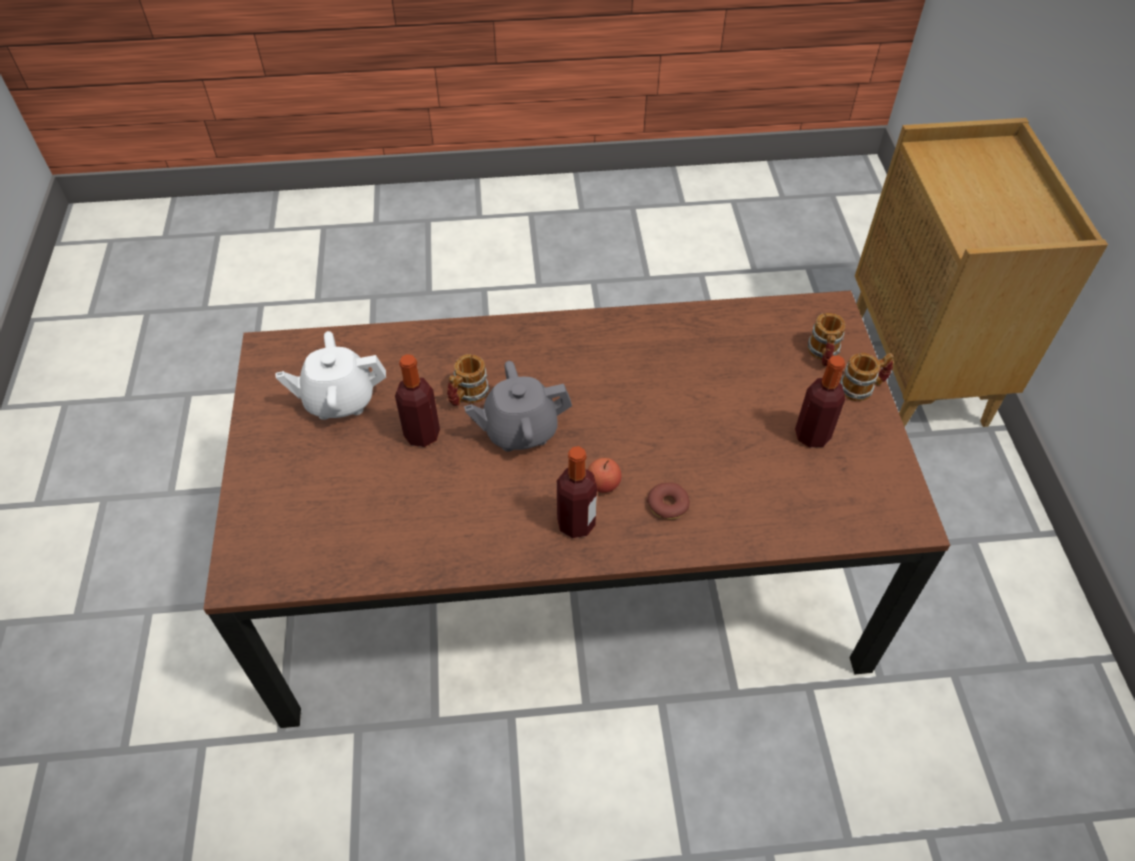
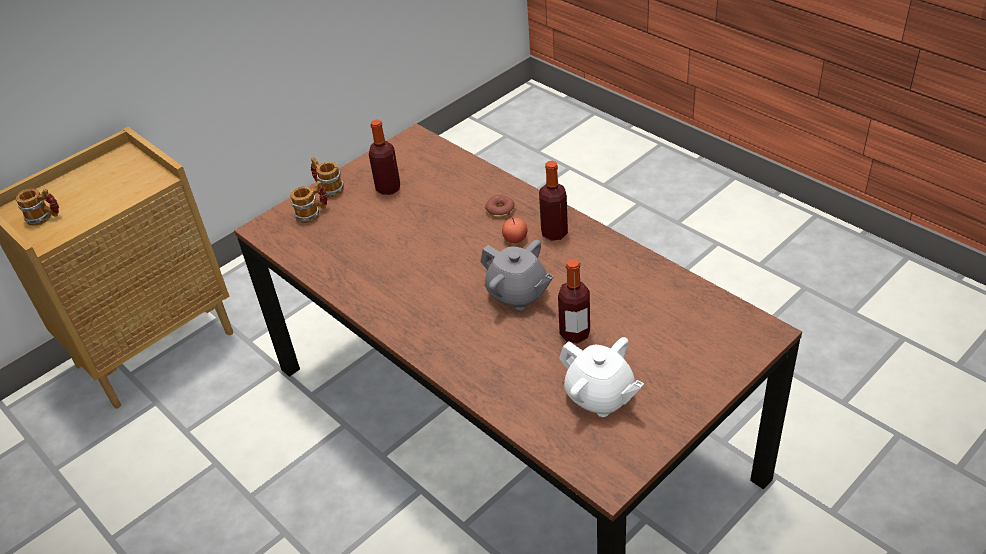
camera: 125 degrees left, 10 degrees down
(467, 396) = (519, 336): mug -> mug (44, 217)

